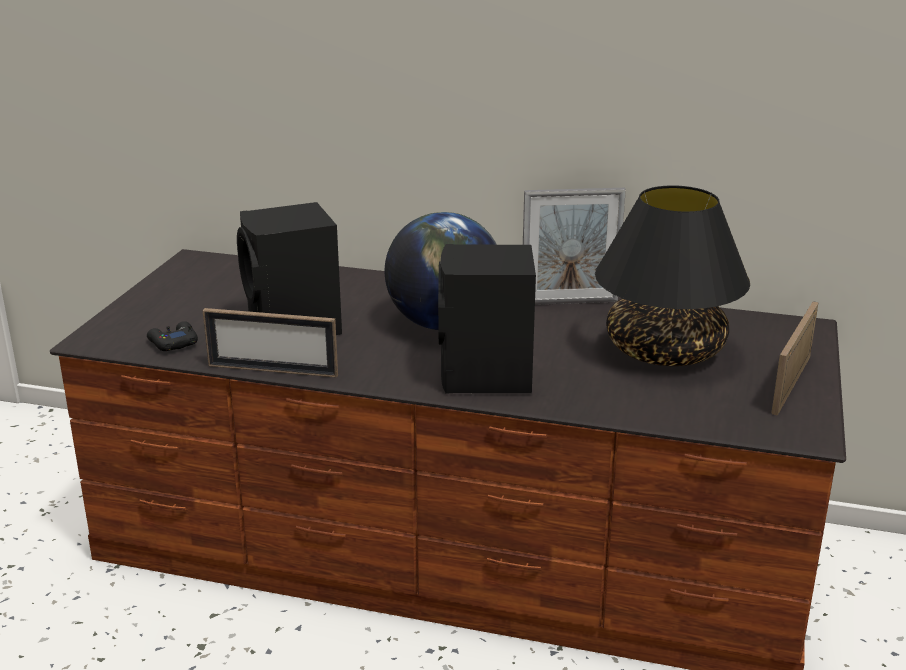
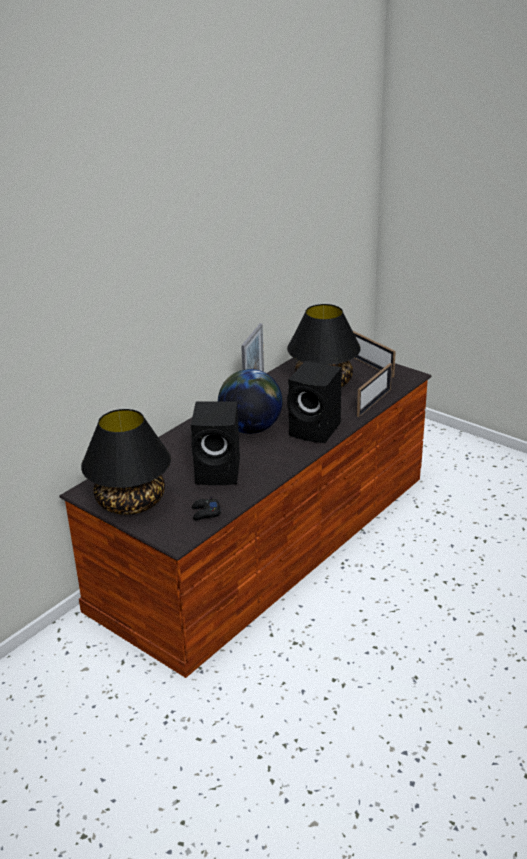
camera: 65 degrees left, 5 degrees up
(180, 290) = (131, 502): none -> black table lamp
(272, 370) = (265, 485): picture frame -> picture frame (374, 402)

